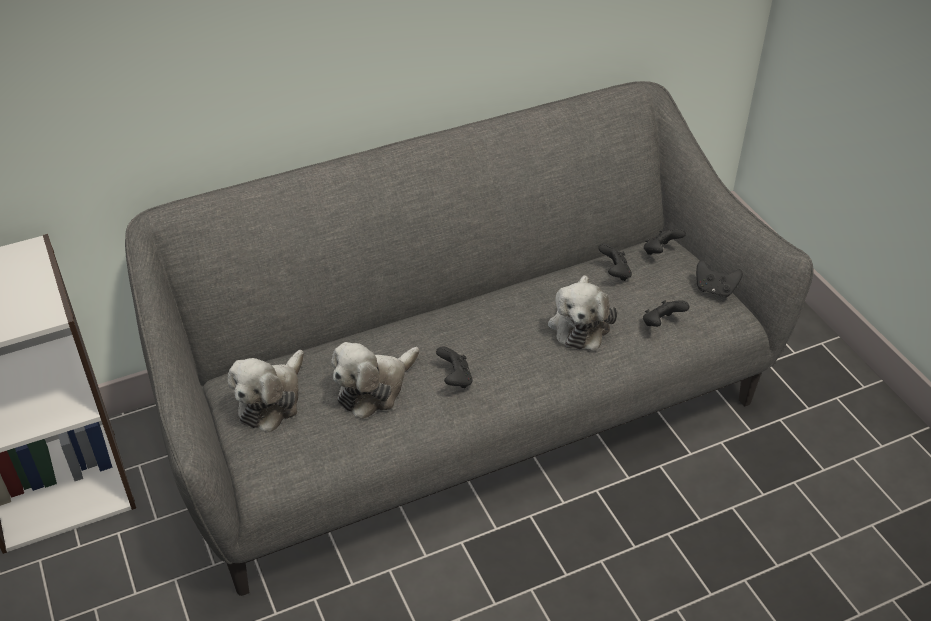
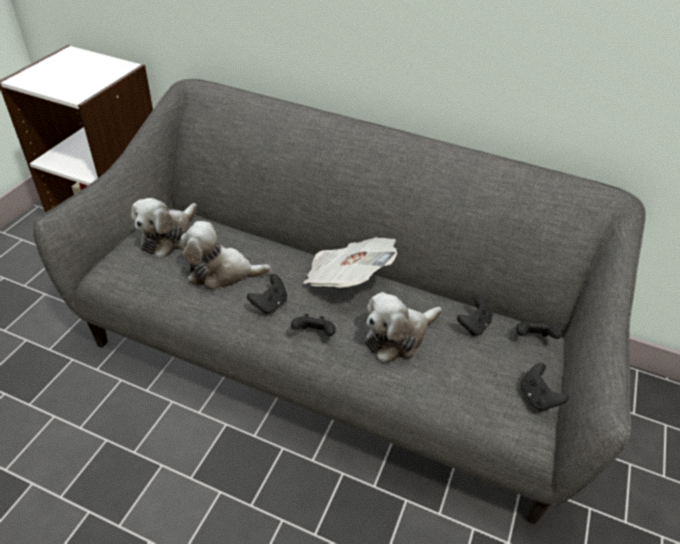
camera: 45 degrees right, 0 degrees up
(271, 400) = (168, 236): plush toy -> plush toy turned 45 degrees counterclockwise
(482, 310) = (346, 279): none -> newspaper
(661, 324) = (457, 385): black game controller -> black game controller (314, 334)

